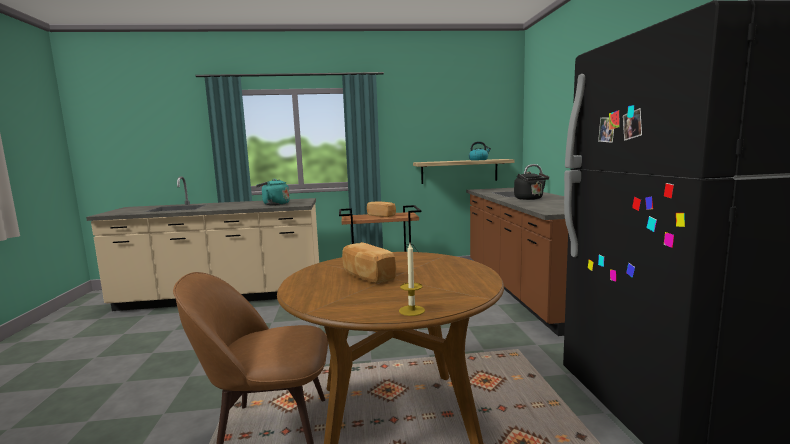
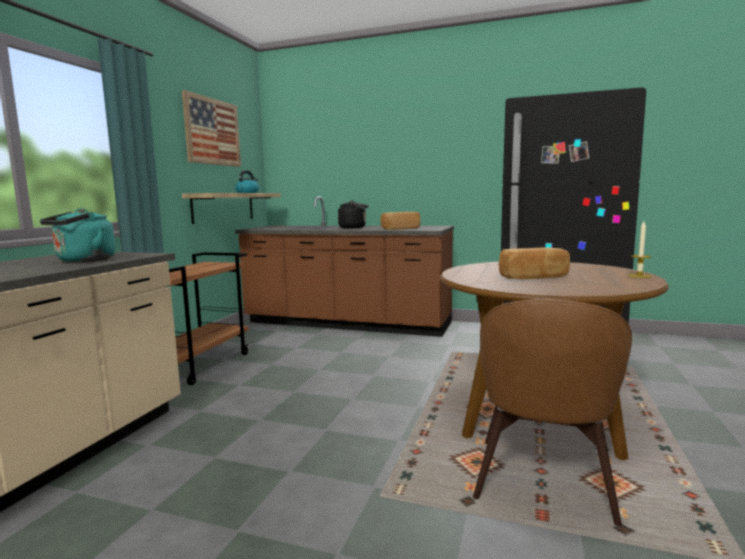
camera: 65 degrees left, 0 degrees up
(381, 215) = (190, 268): bread -> bread (399, 228)
(452, 113) = (212, 132): none -> picture

